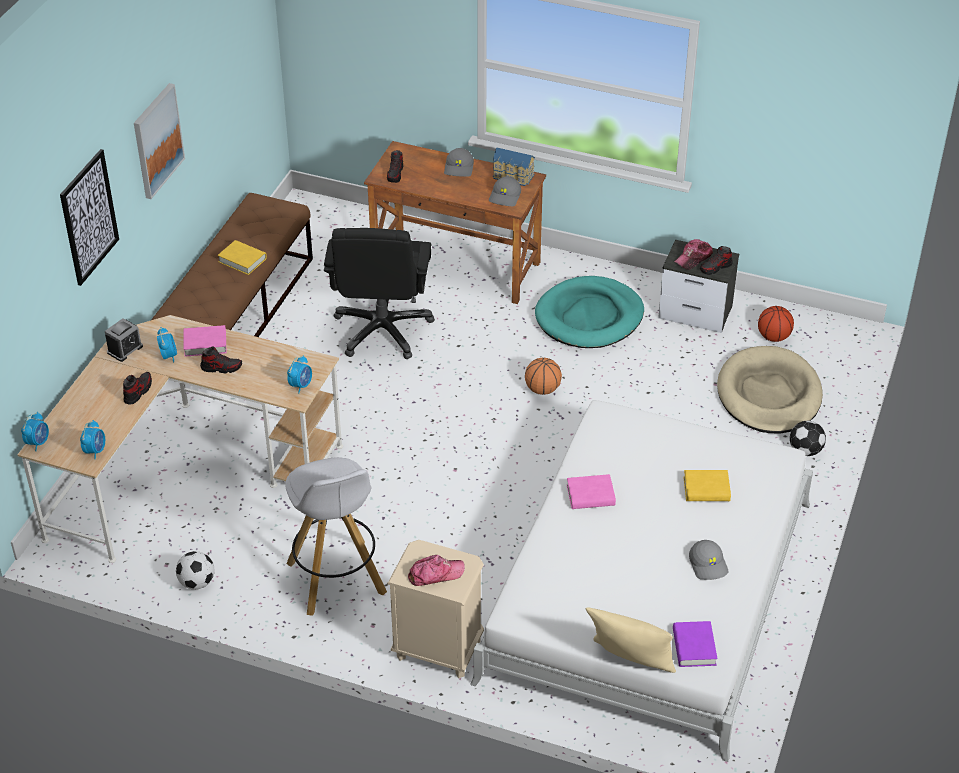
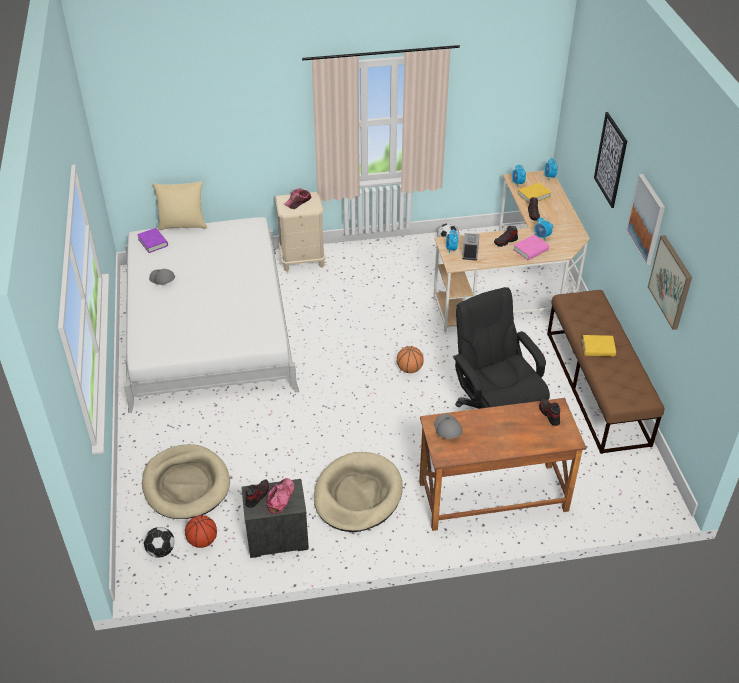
camera: 150 degrees right, 0 degrees up
(125, 349) = (569, 231): alarm clock -> alarm clock (470, 253)
(203, 112) = (671, 282): none -> picture
(337, 580) = (380, 269): white stool -> none
(459, 168) = (507, 442): grey cap -> none
(513, 177) = (458, 452): toy house -> none
(542, 389) = (350, 420): basketball -> basketball (409, 369)
(589, 317) = (357, 495): turquoise dog bed -> beige dog bed
(590, 495) = (250, 291): pink book -> none
(706, 489) = (182, 317): yellow book -> yellow book (533, 195)
(805, 450) = (143, 450): football -> football (161, 551)

